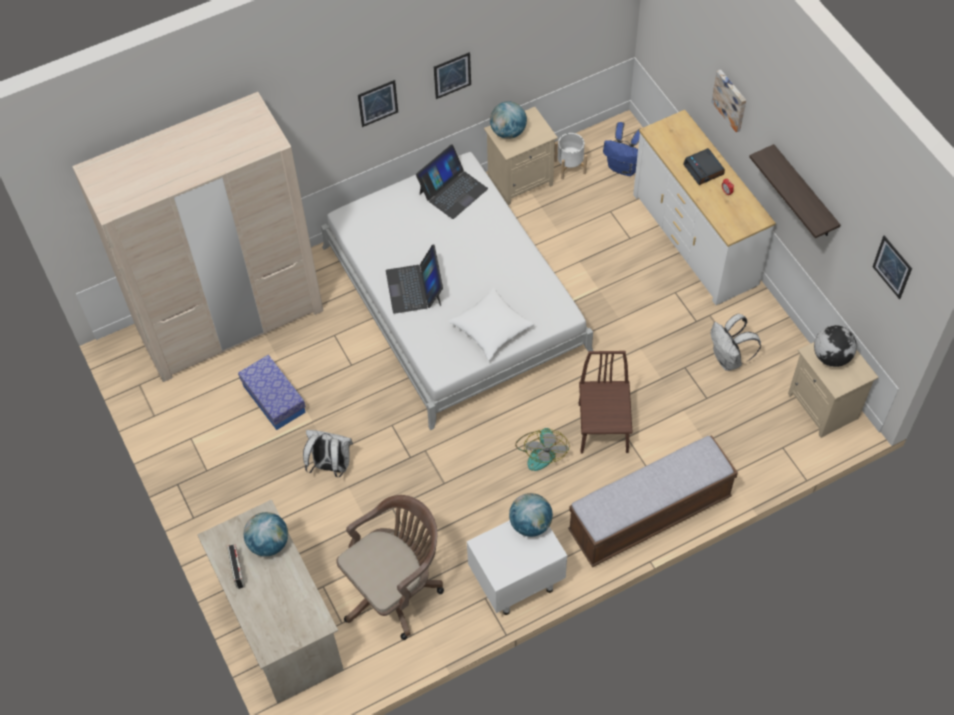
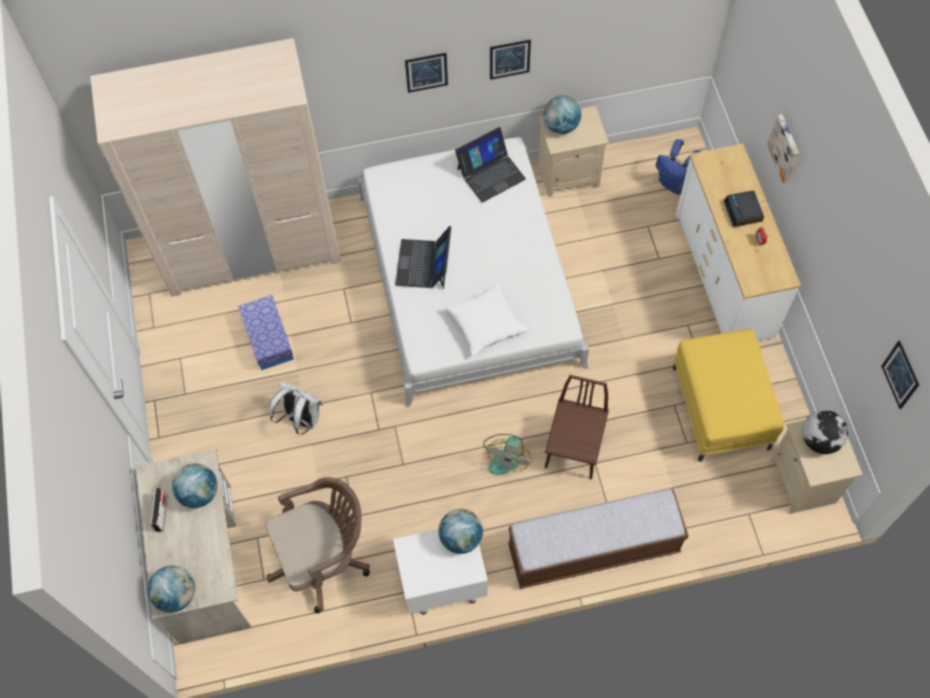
camera: 15 degrees right, 5 degrees up
(277, 640) = (176, 595): none -> globe
(570, 166) = (621, 171): white planter -> none
(729, 359) = (721, 408): white backpack -> yellow ottoman
(804, 193) = (833, 267): shelf -> none

